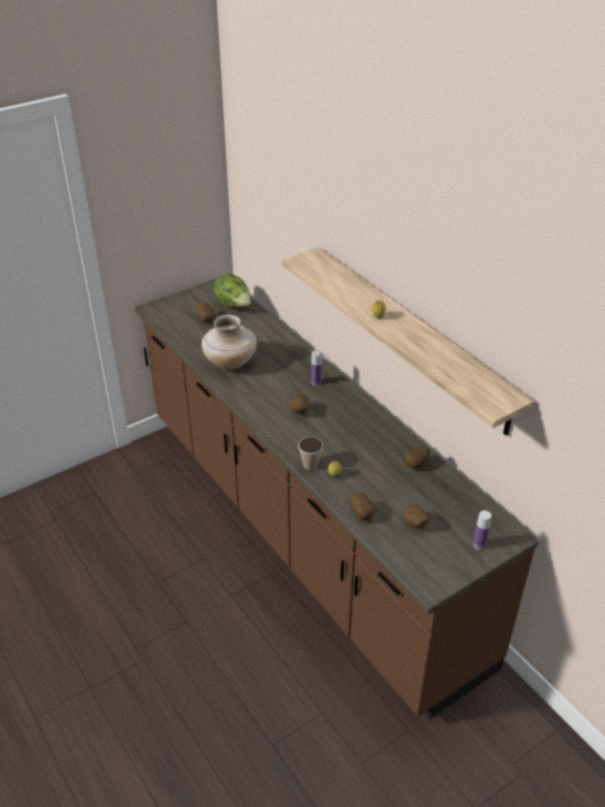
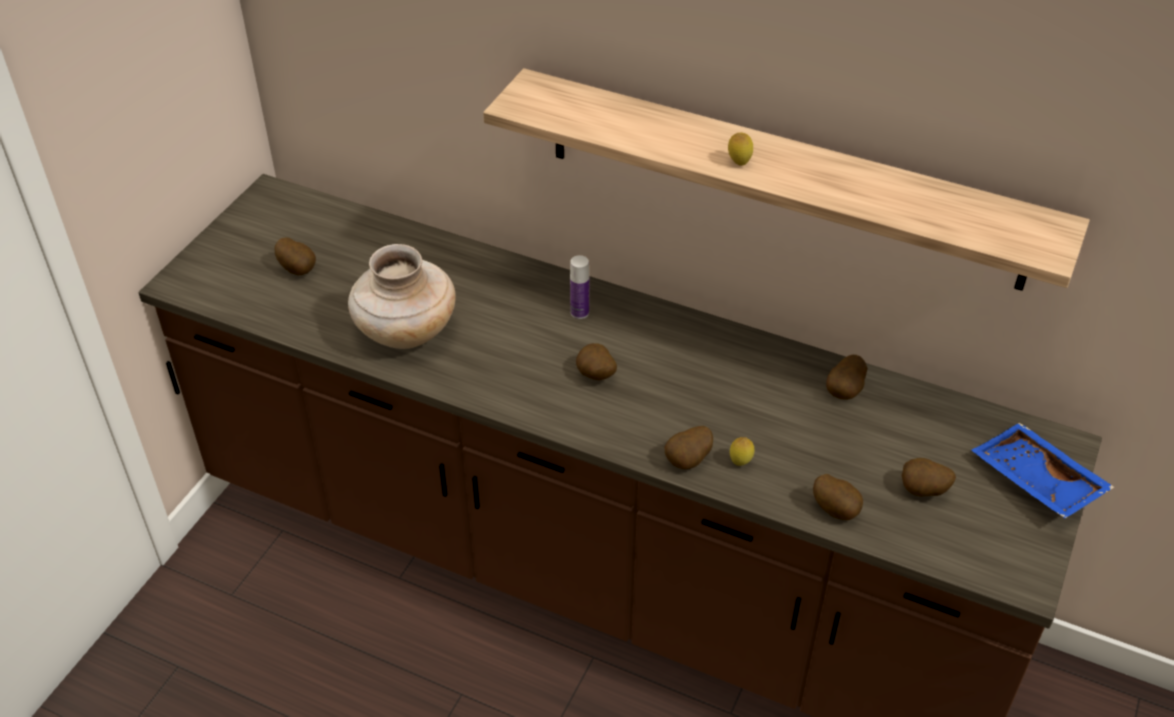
camera: 30 degrees left, 5 degrees up
(234, 305) = (325, 224): lettuce -> none
(310, 465) = (688, 461): cup -> potato
(479, 545) = (1034, 481): bottle -> blue tray

